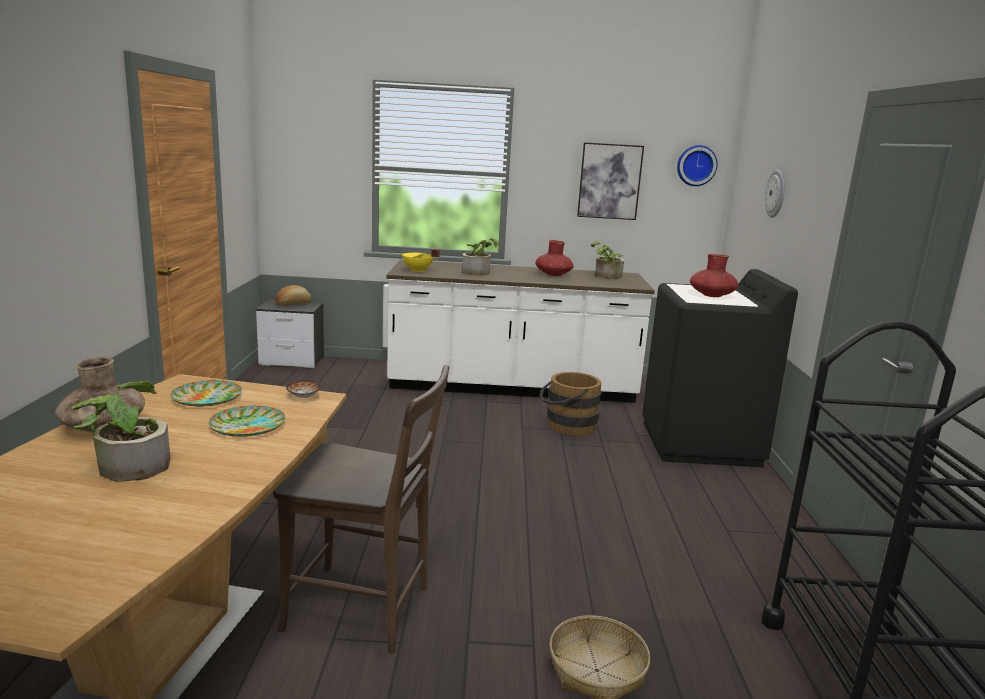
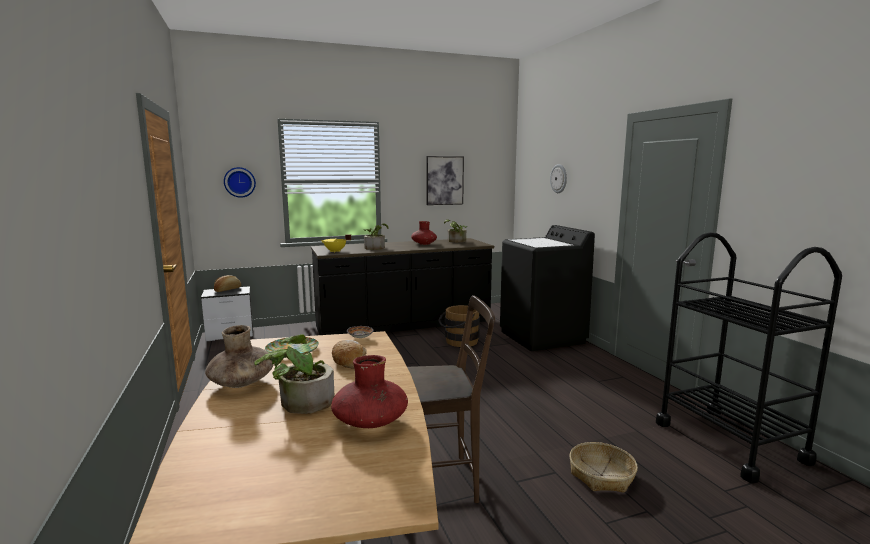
camera: 20 degrees left, 5 degrees down
(247, 426) = (349, 361): plate -> bread
(512, 387) = (404, 325): white counter -> black counter
(696, 165) = (494, 167): wall clock -> wall clock (239, 182)
(711, 295) = (541, 242): red vase -> red vase (370, 422)

